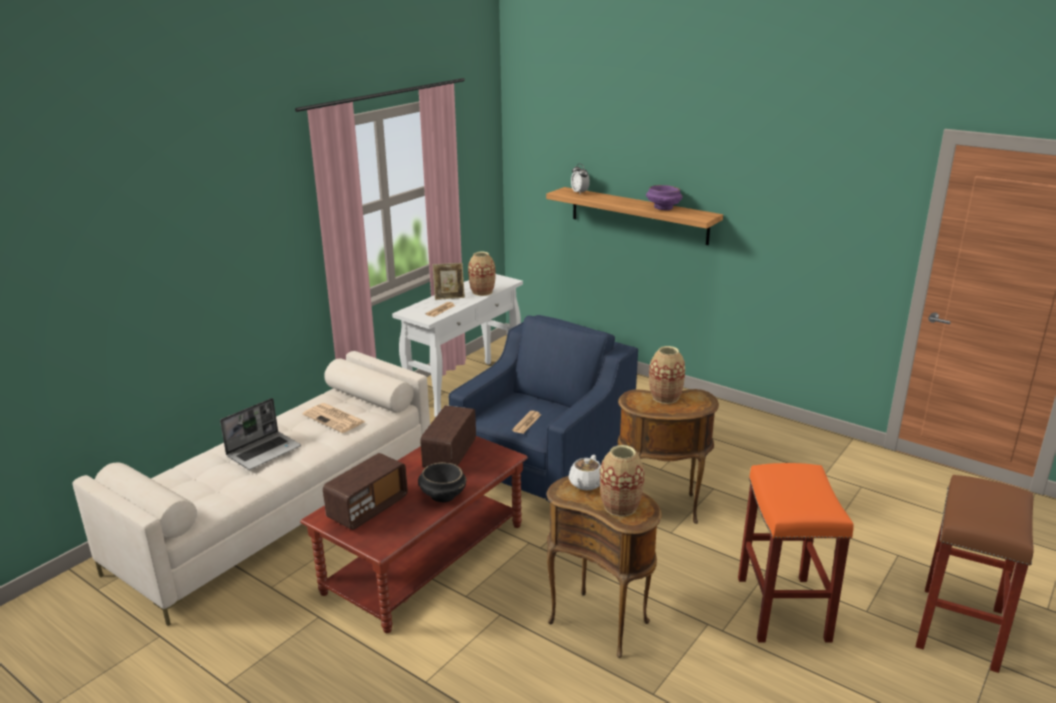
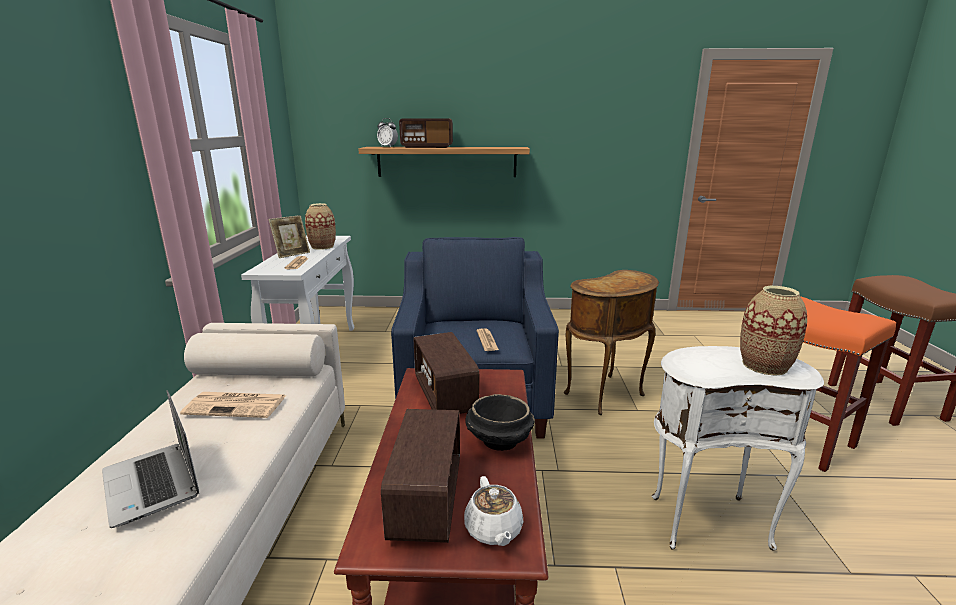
camera: 35 degrees left, 5 degrees down
(264, 451) = (153, 484): laptop -> laptop turned 135 degrees clockwise
(586, 484) = (696, 357): white teapot -> white teapot (493, 530)
(601, 621) = (706, 519): brown side table -> white side table
(614, 200) = (427, 147): none -> radio
(663, 208) = (477, 147): purple bowl -> none
(665, 397) = (610, 279): vase -> none

